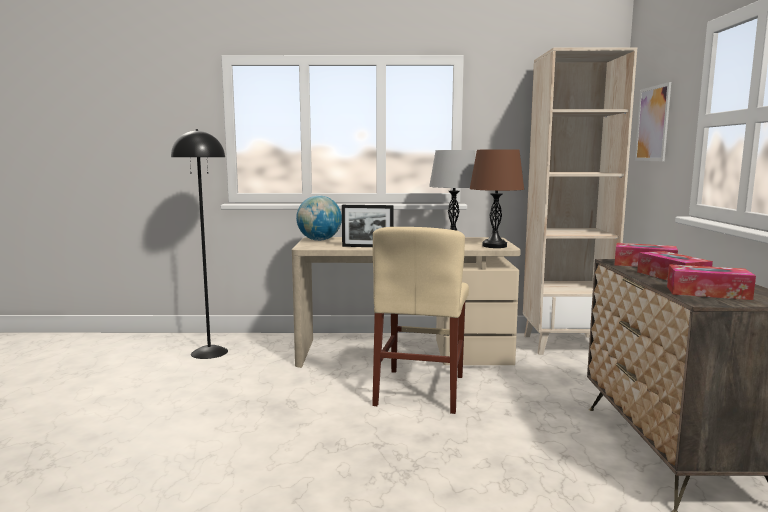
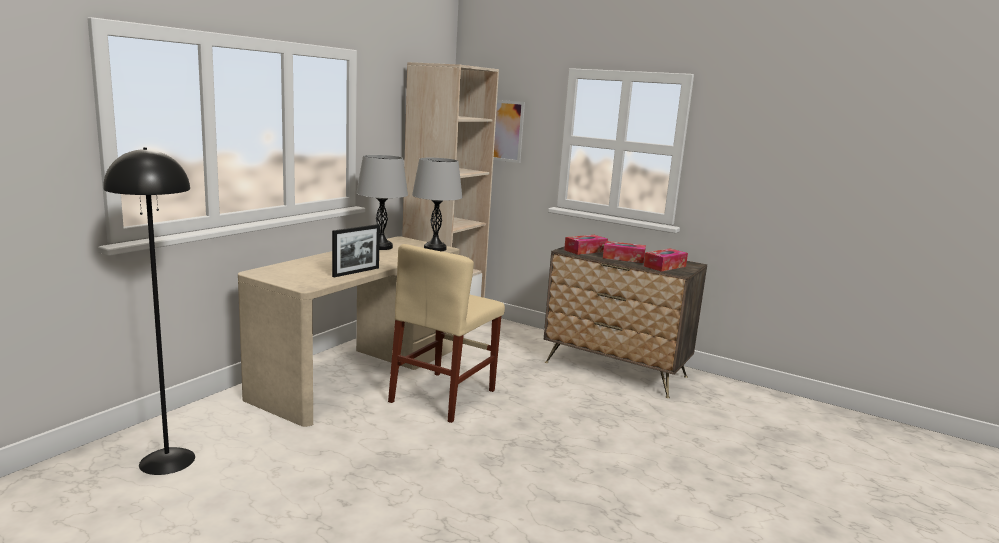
camera: 60 degrees left, 5 degrees up
(319, 240) = (276, 274): globe -> none
(420, 390) = (443, 396): beige chair -> beige chair turned 75 degrees clockwise
(494, 246) = (435, 248): brown table lamp -> grey table lamp

